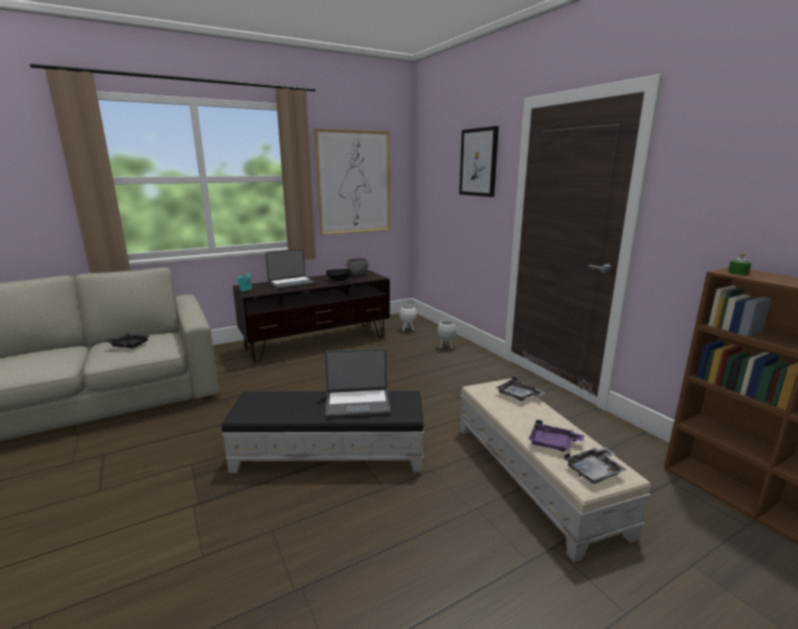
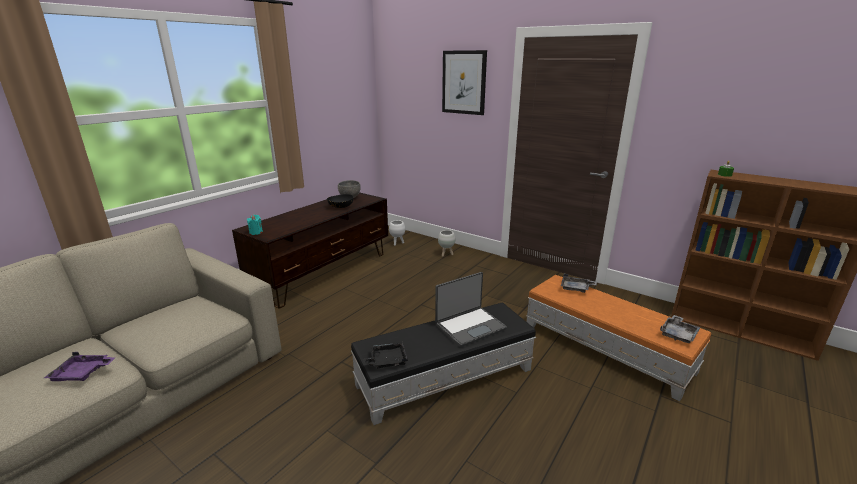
camera: 25 degrees left, 5 degrees up
(129, 345) = (175, 324): black tray -> black tray (386, 360)
(291, 283) = (296, 217): laptop -> none
(354, 182) = (329, 102): picture -> none
(534, 476) = (605, 348): beige ottoman -> orange ottoman
(553, 443) = (635, 321): purple tray -> purple tray (82, 373)

